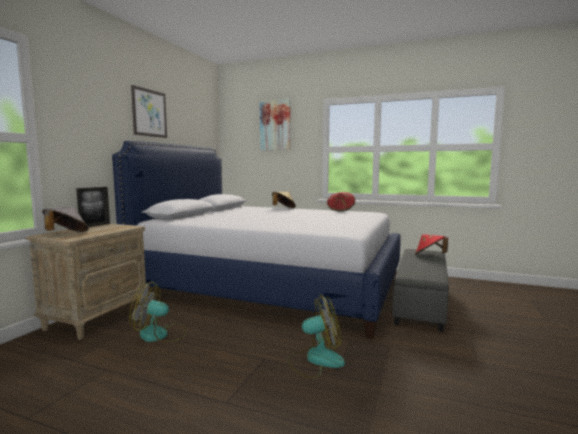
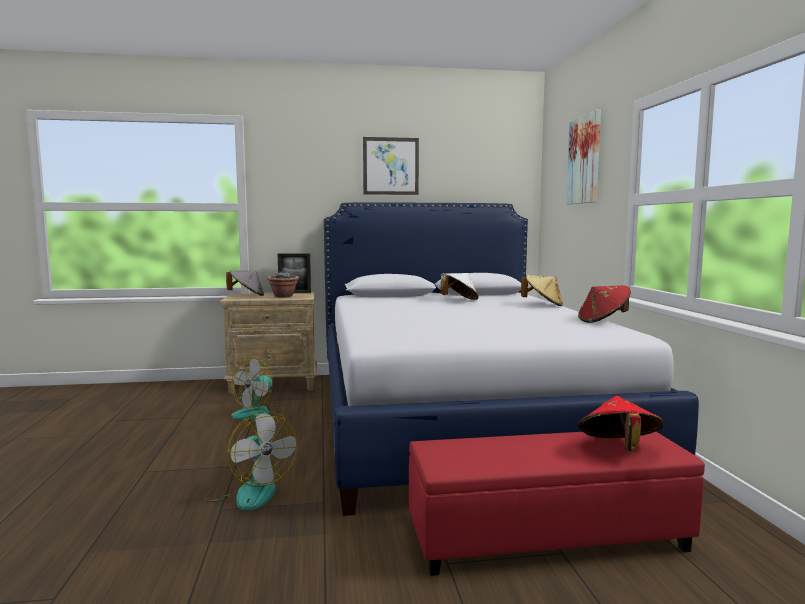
camera: 60 degrees right, 0 degrees up
(106, 228) = (284, 296): none -> potted plant
(160, 335) = (258, 413): fan -> fan turned 120 degrees counterclockwise
(239, 212) = (458, 300): none -> white hat
(419, 304) = (546, 536): grey ottoman -> red ottoman

